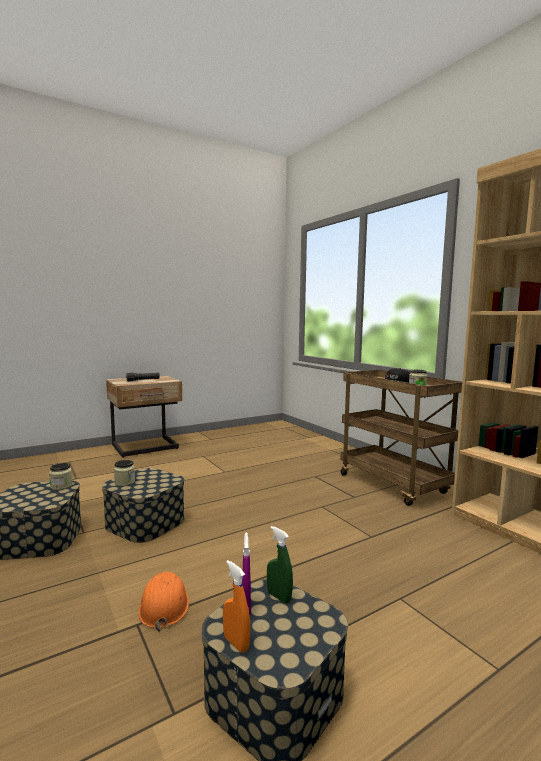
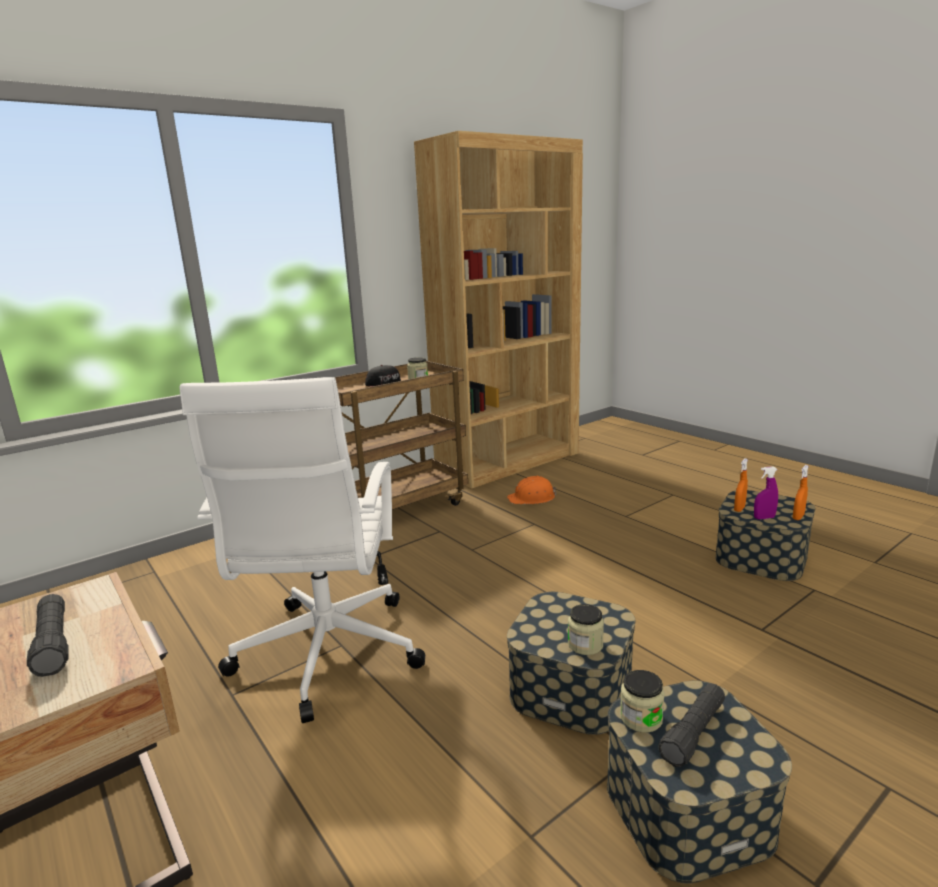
camera: 95 degrees left, 10 degrees up
(37, 494) = (693, 733): none -> black flashlight
(164, 605) = (725, 620): orange hard hat -> orange hard hat (532, 498)
(218, 469) = (326, 655): none -> white office chair
(279, 597) = (739, 509): green spray bottle -> orange spray bottle

